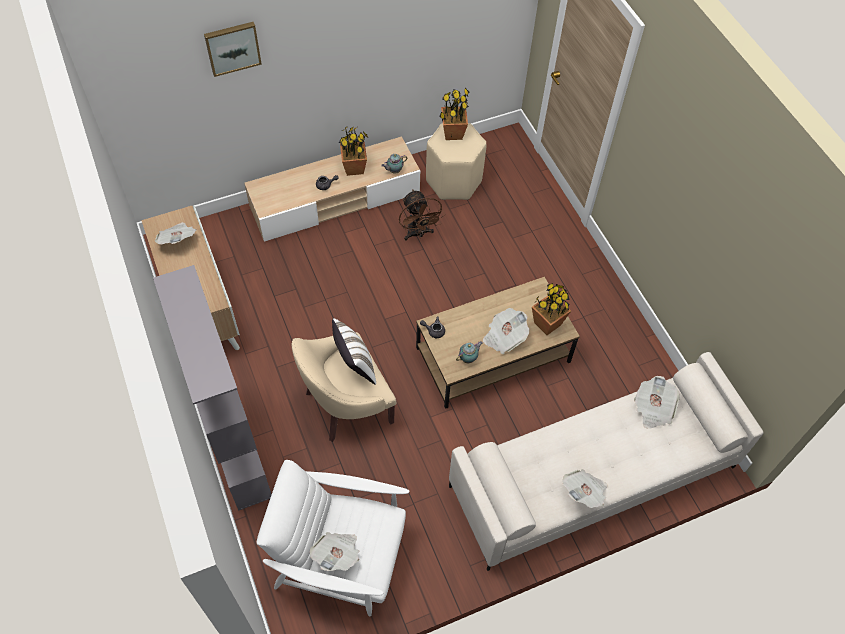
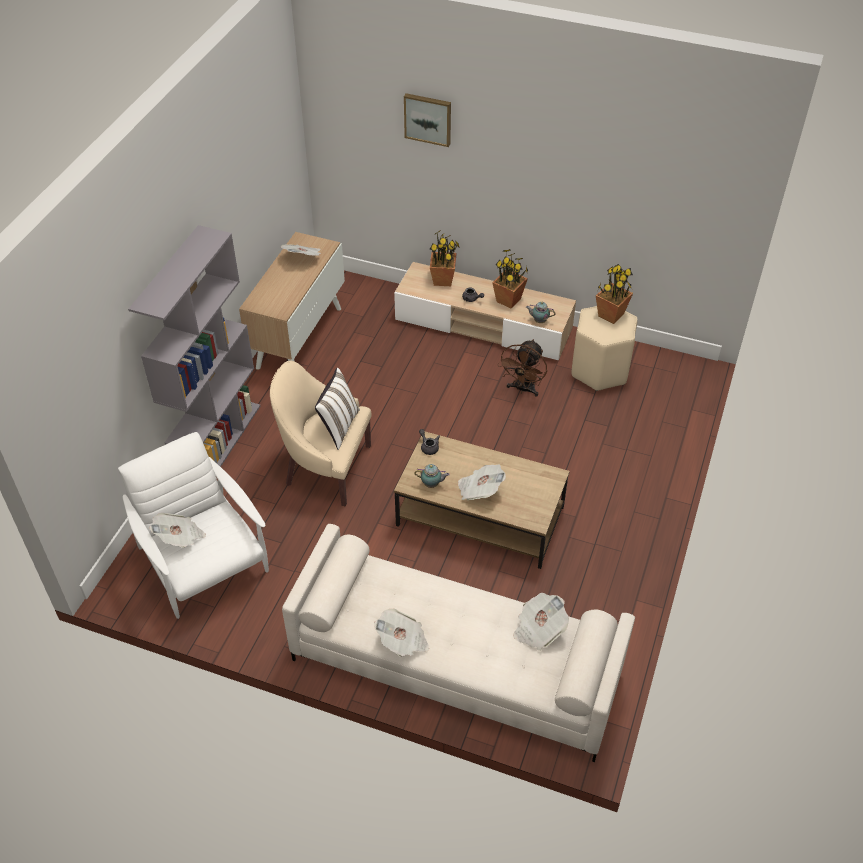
camera: 45 degrees right, 10 degrees down
(547, 324) = (528, 505): potted plant -> potted plant (443, 280)

